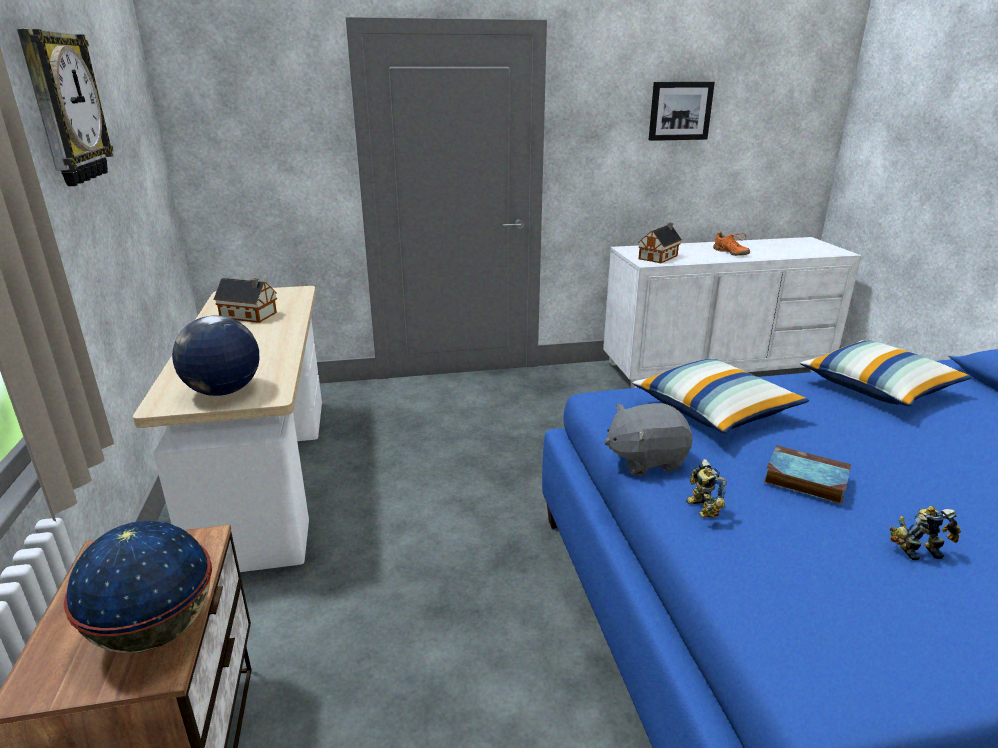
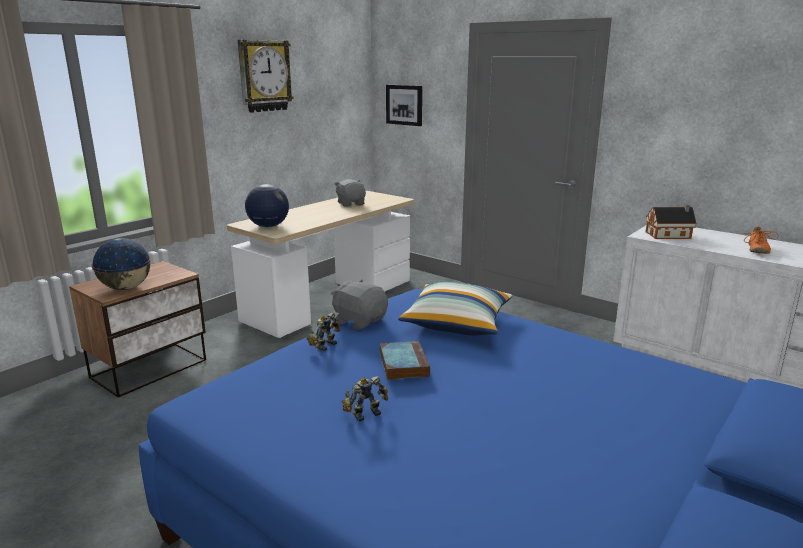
camera: 50 degrees right, 5 degrees down
(250, 315) = (351, 203): toy house -> grey plush toy
(680, 111) = (740, 99): picture -> picture (404, 105)
(878, 389) = (621, 369): pillow -> none
(917, 550) = (364, 413): toy robot -> toy robot turned 75 degrees counterclockwise

